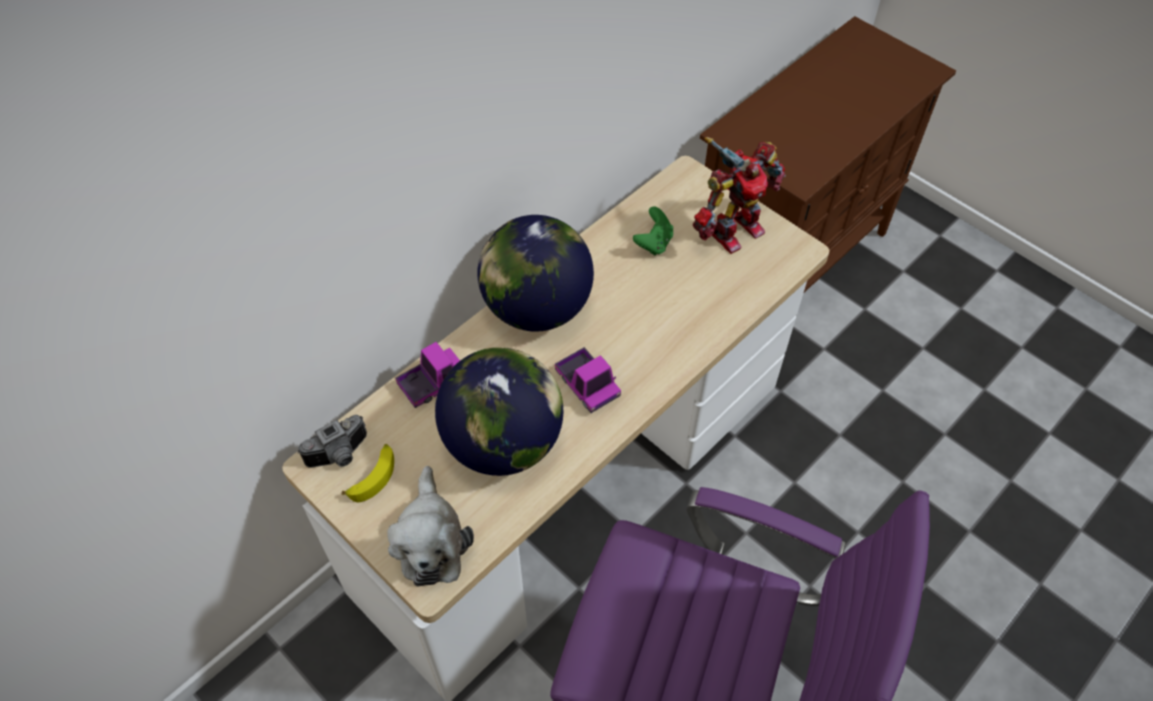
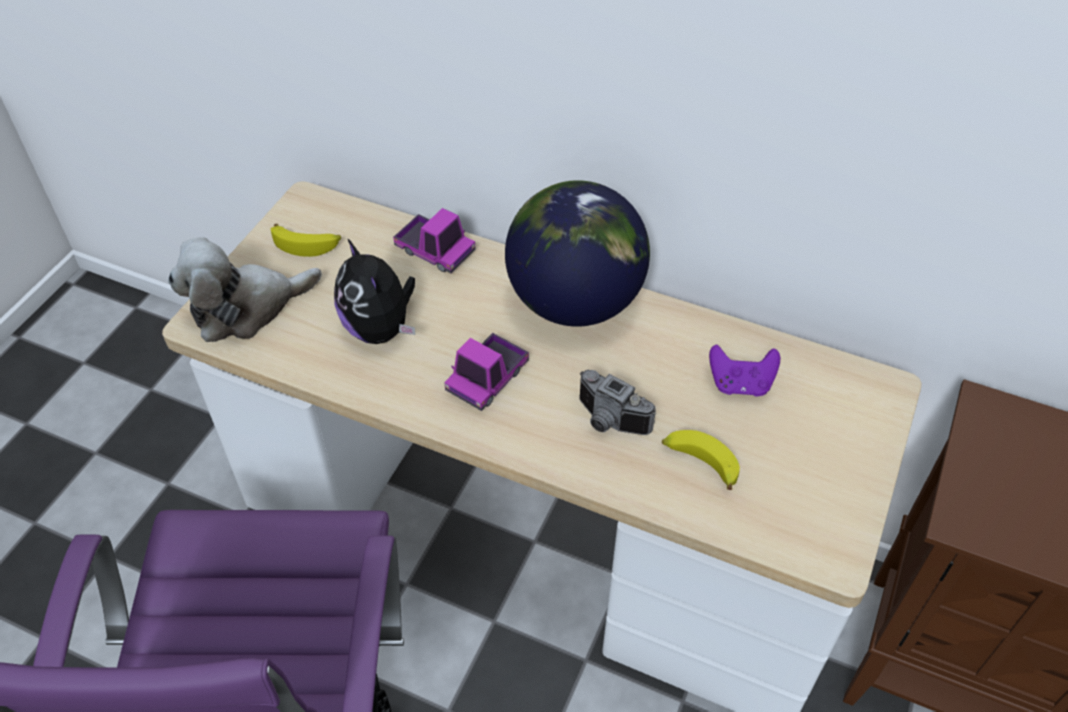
camera: 70 degrees right, 5 degrees down
(340, 456) = (322, 214): camera -> camera (608, 422)
(503, 443) = (380, 328): globe -> plush toy
(654, 243) = (740, 384): green game controller -> purple game controller
(709, 288) = (699, 463): none -> banana
(733, 230) = (819, 465): toy robot -> none

